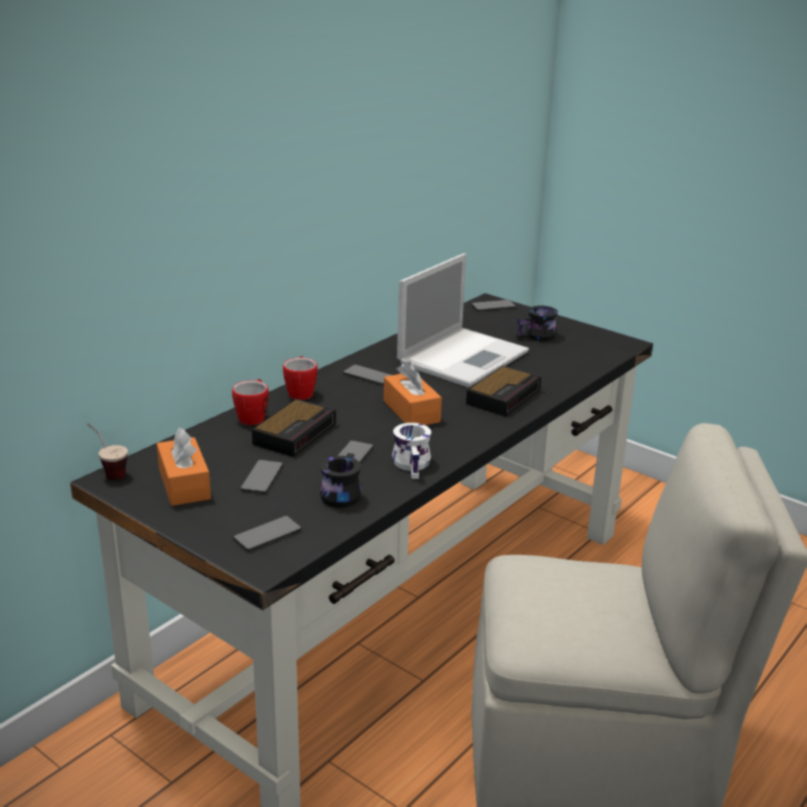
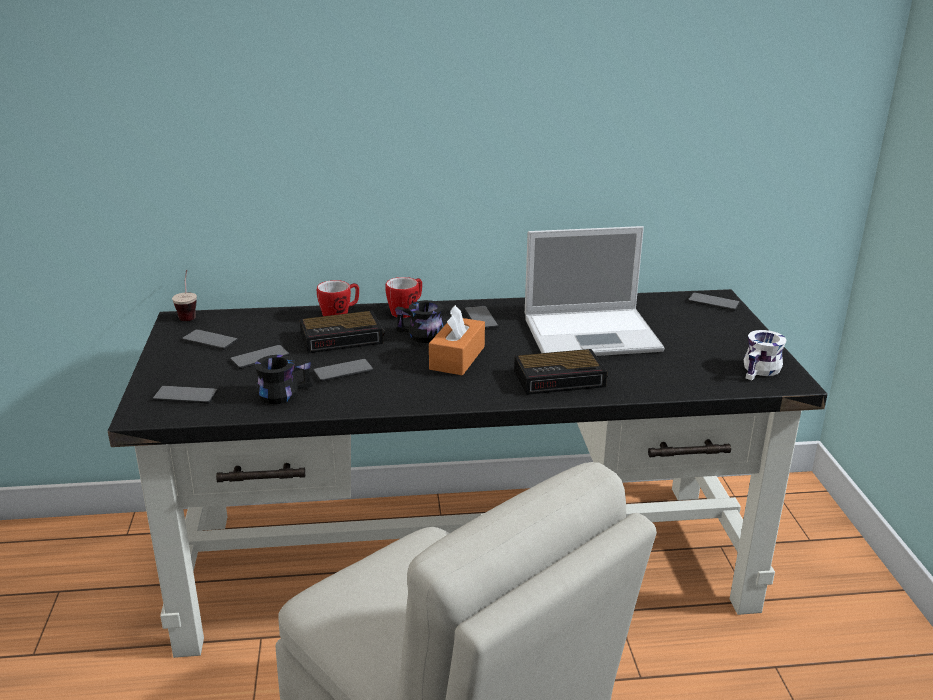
camera: 45 degrees right, 0 degrees up
(184, 484) = (210, 341): orange tissue box -> phone
(415, 465) = (375, 397): white mug -> white mug (762, 371)
(537, 337) = (702, 343): black mug -> black mug (420, 336)

